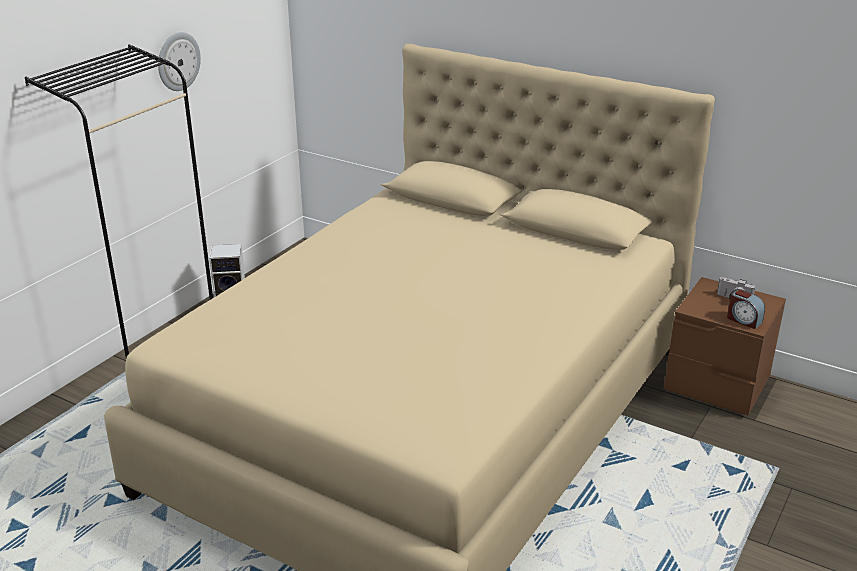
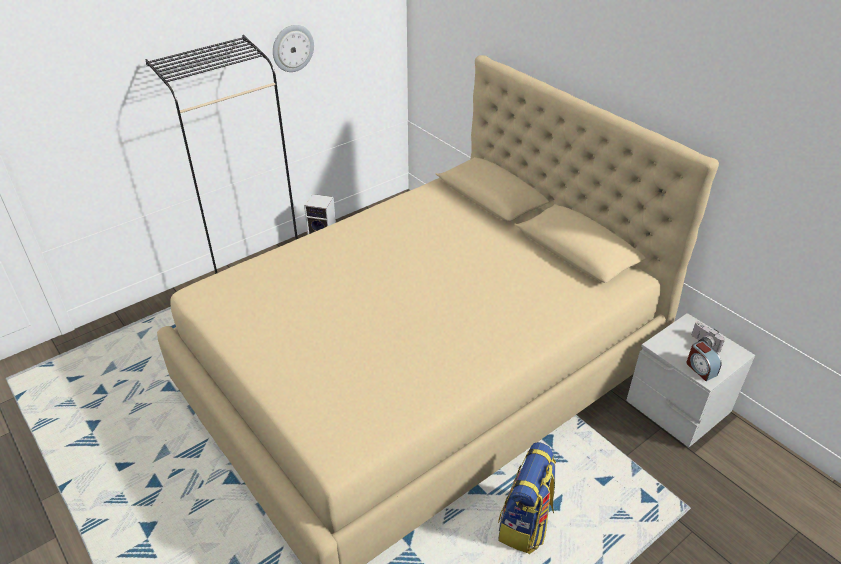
camera: 20 degrees right, 10 degrees up
(625, 526) = (525, 524): none -> backpack
(717, 384) = (678, 407): brown nightstand -> white nightstand

